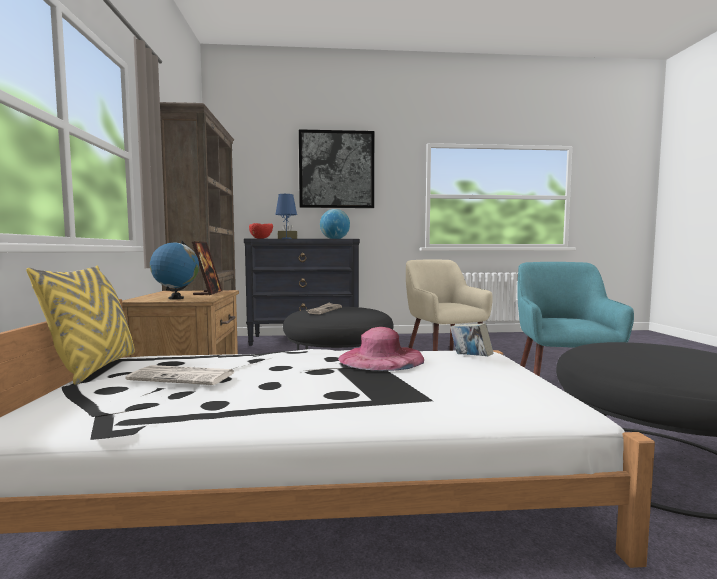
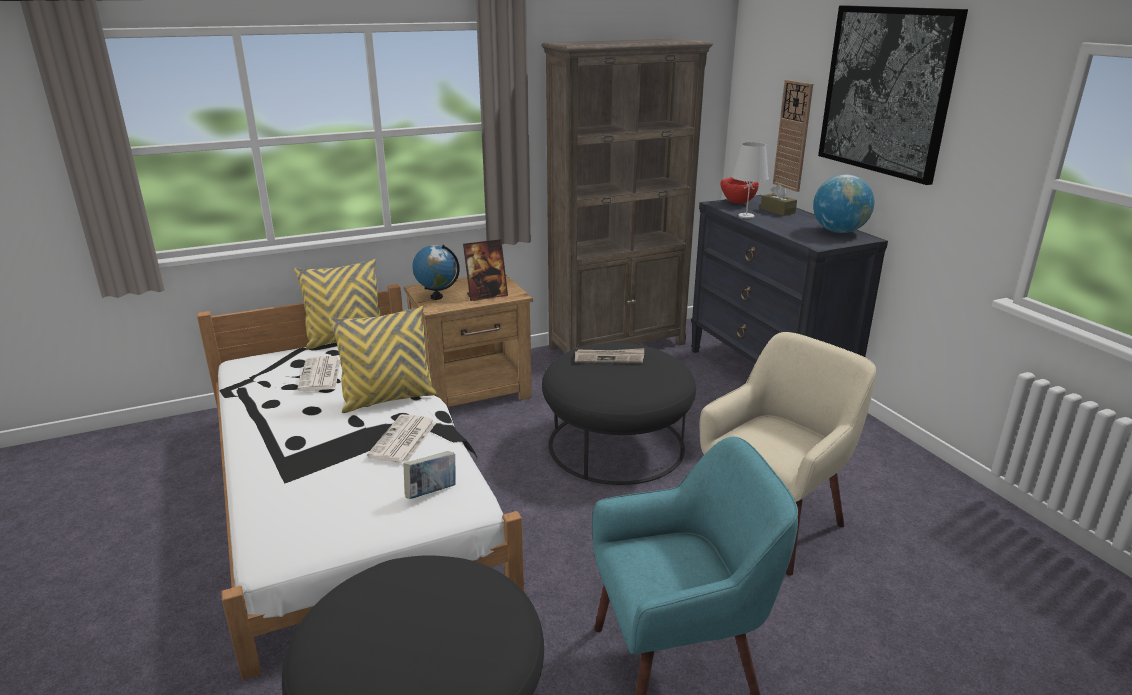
camera: 70 degrees right, 20 degrees up
(273, 201) = (793, 136): none -> wall clock
(286, 238) = (746, 216): blue table lamp -> white table lamp
(289, 360) = (388, 399): none -> yellow pillow
(381, 358) = (403, 440): pink hat -> newspaper

